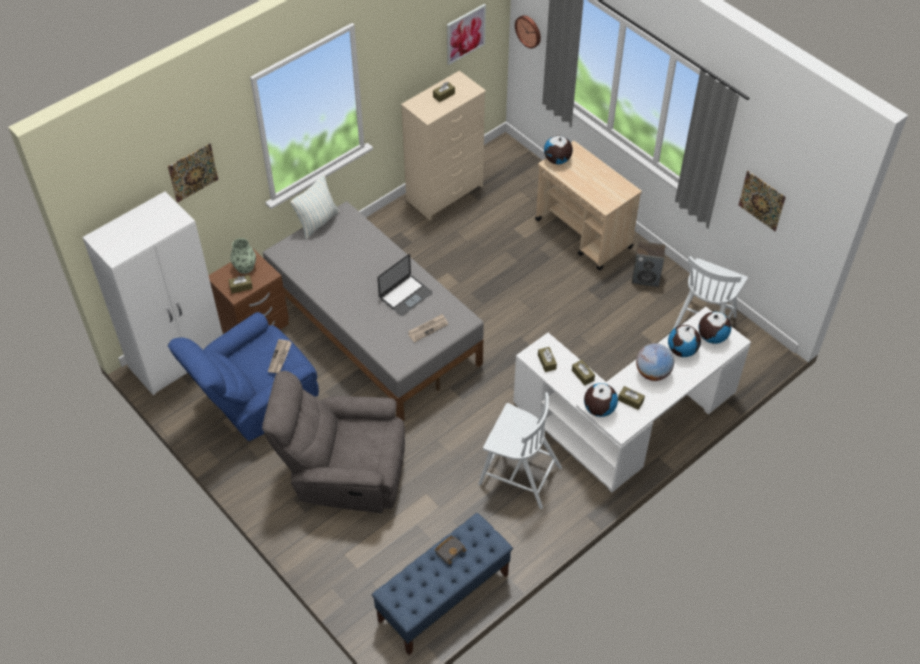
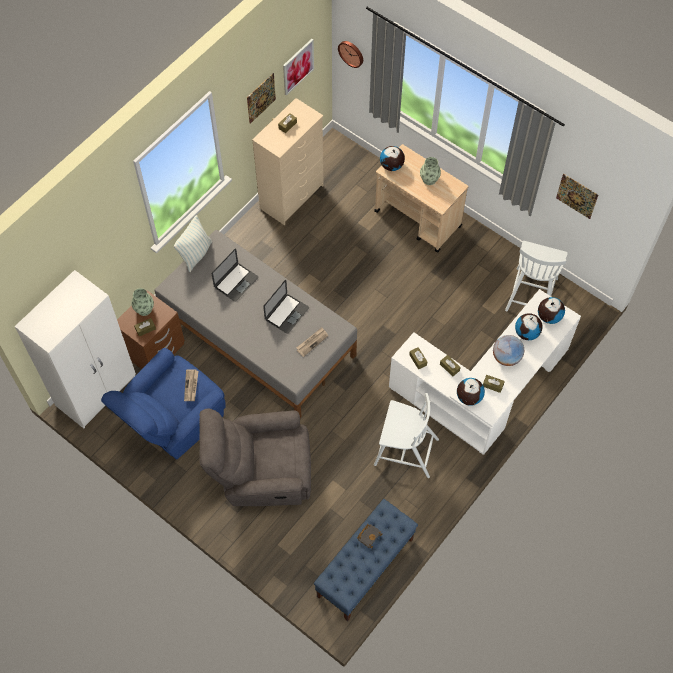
camera: 10 degrees left, 10 degrees up
(193, 172) = (94, 247): picture -> picture (261, 98)
(355, 256) = (236, 282): none -> laptop
(597, 178) = (429, 179): none -> vase
(646, 278) = (477, 253): speaker -> none

